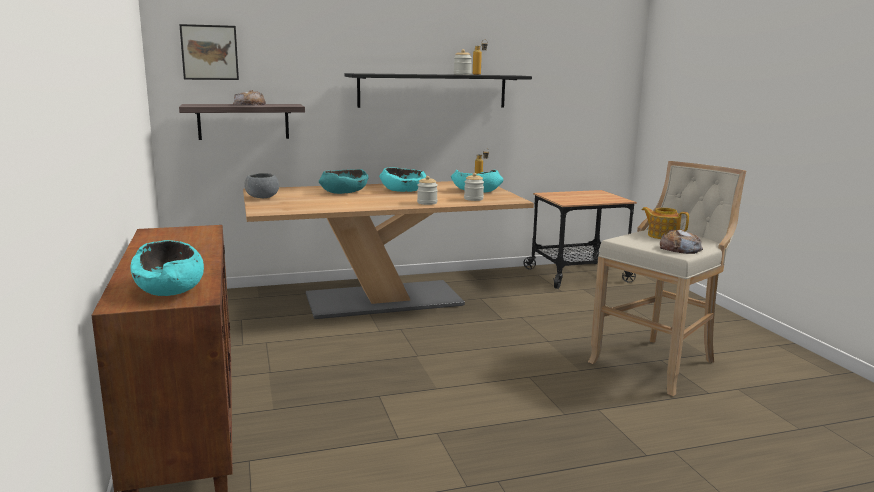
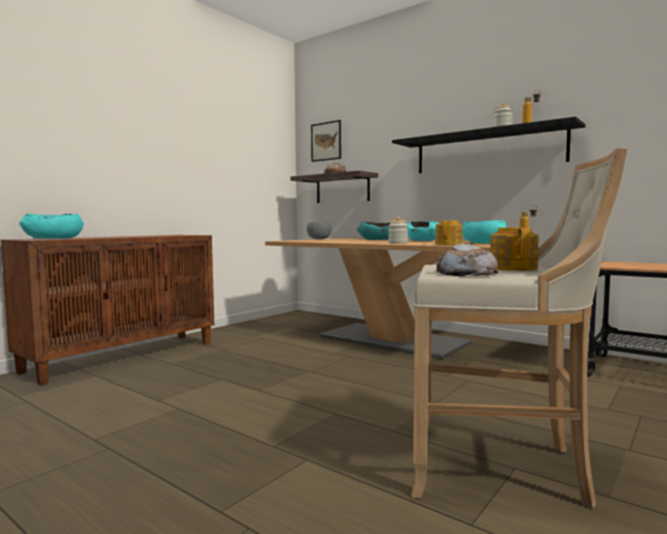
camera: 55 degrees right, 10 degrees down
(473, 199) = (449, 244): jar -> teapot

